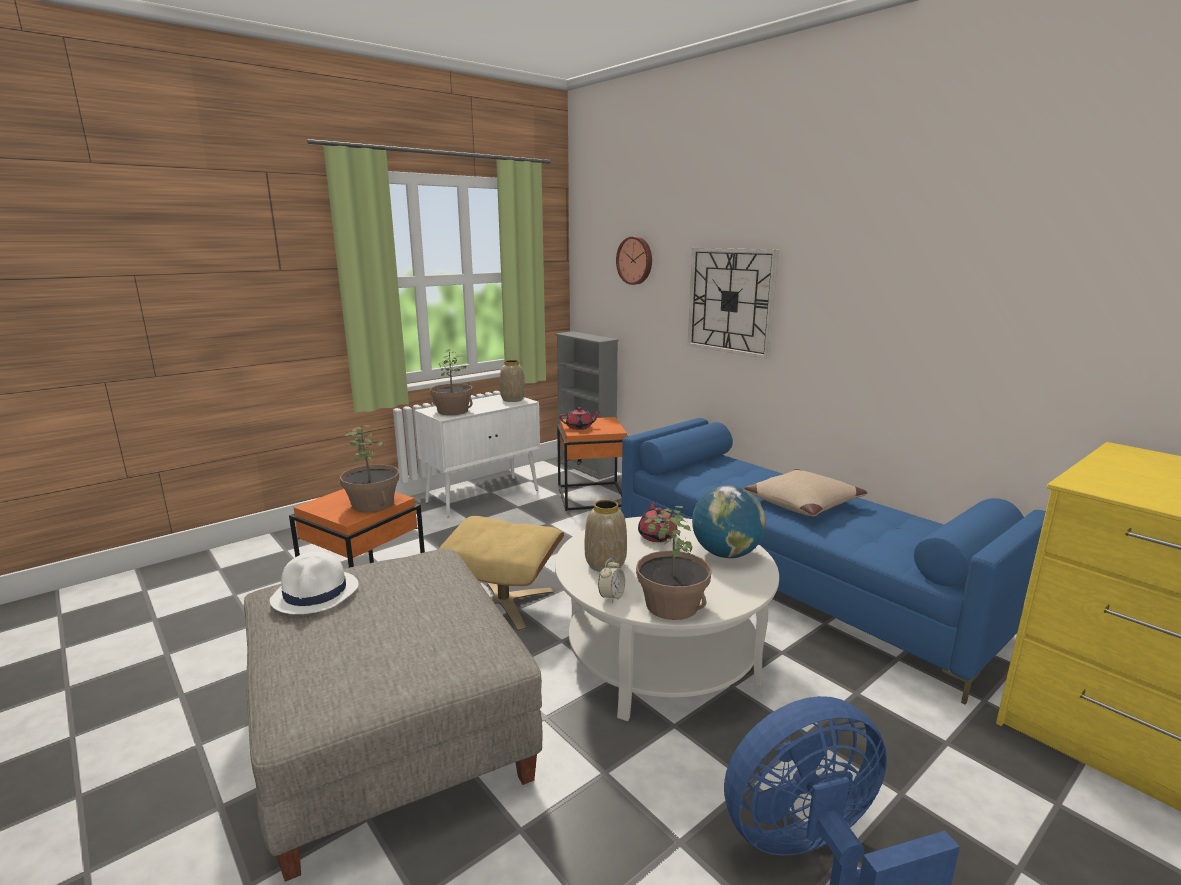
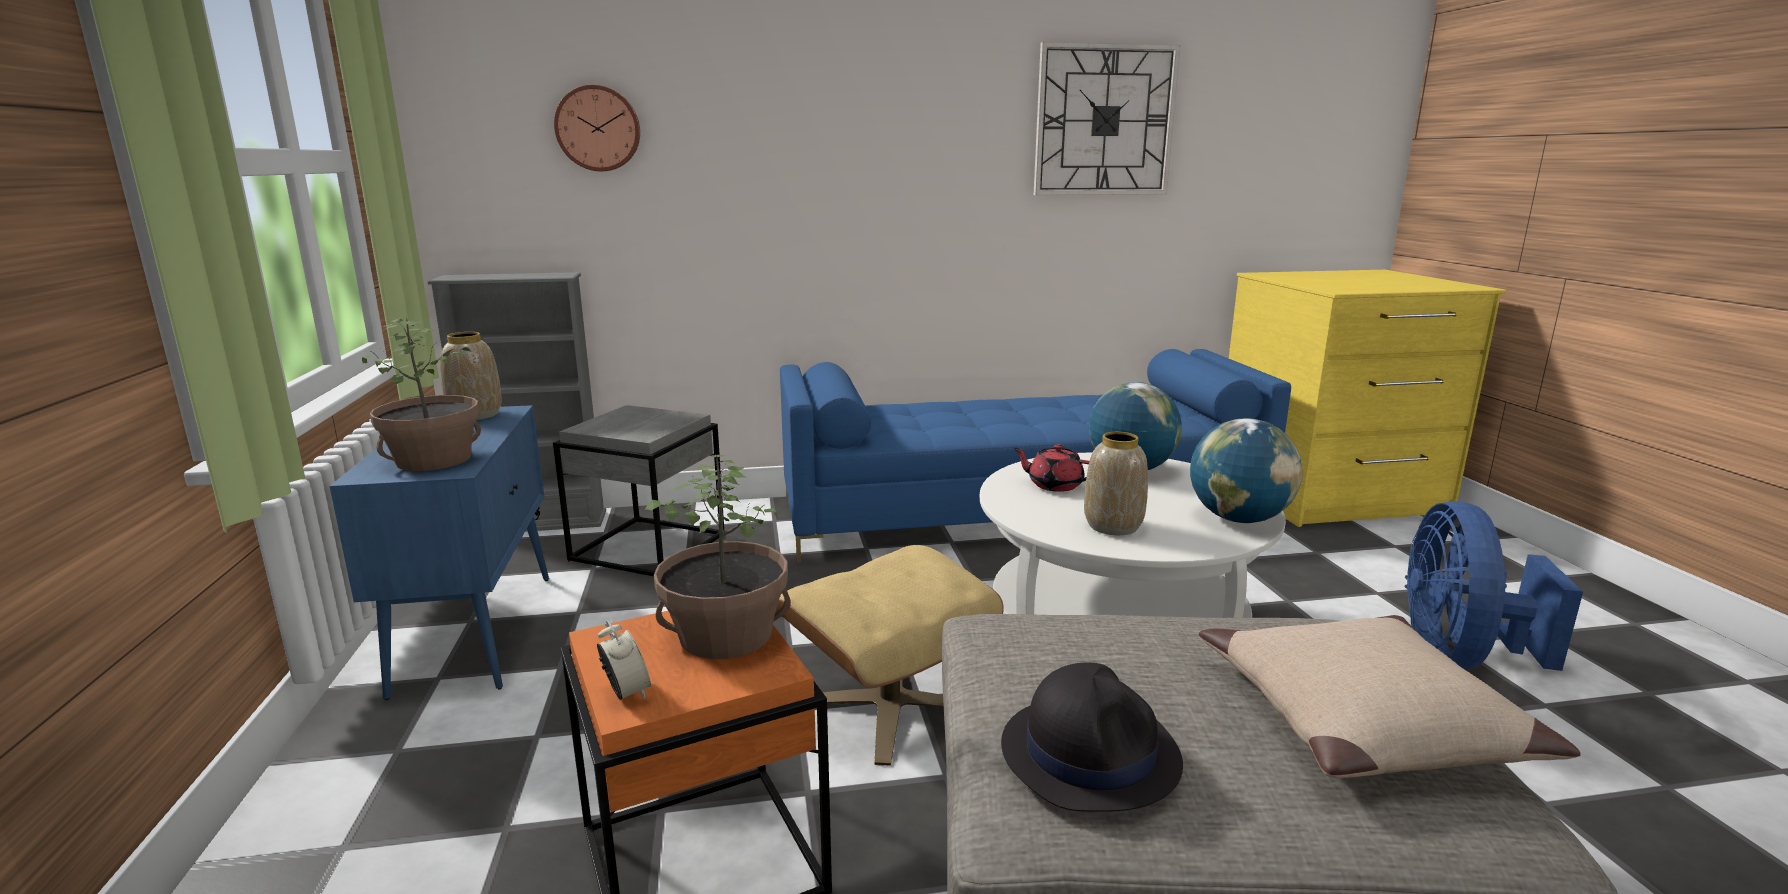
camera: 60 degrees left, 0 degrees up
(316, 593) = (1090, 752): white hat -> black hat
(484, 496) = (477, 631): white cabinet -> blue cabinet
(580, 427) = (629, 429): red teapot -> none
(592, 496) = (648, 547): orange side table -> grey side table
(611, 596) = (1202, 542): alarm clock -> alarm clock (626, 692)
(672, 605) = (1238, 519): potted plant -> globe
(730, 301) = (812, 183): wall clock -> wall clock (1104, 121)
(802, 503) = (1029, 414): beige pillow -> beige pillow (1360, 719)

